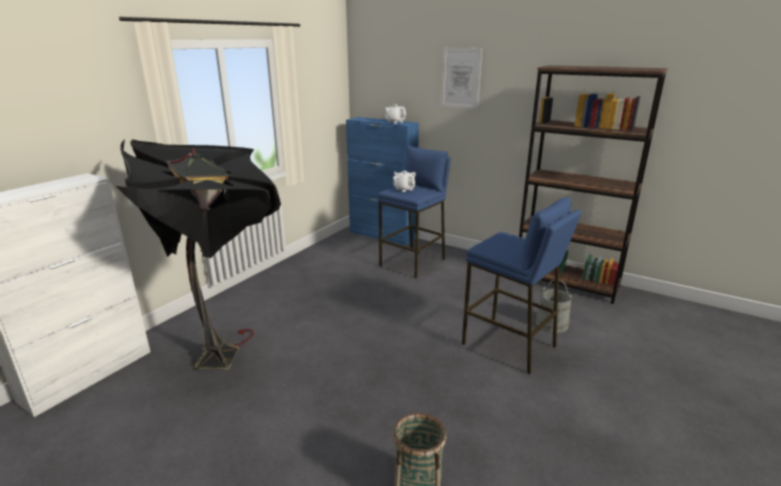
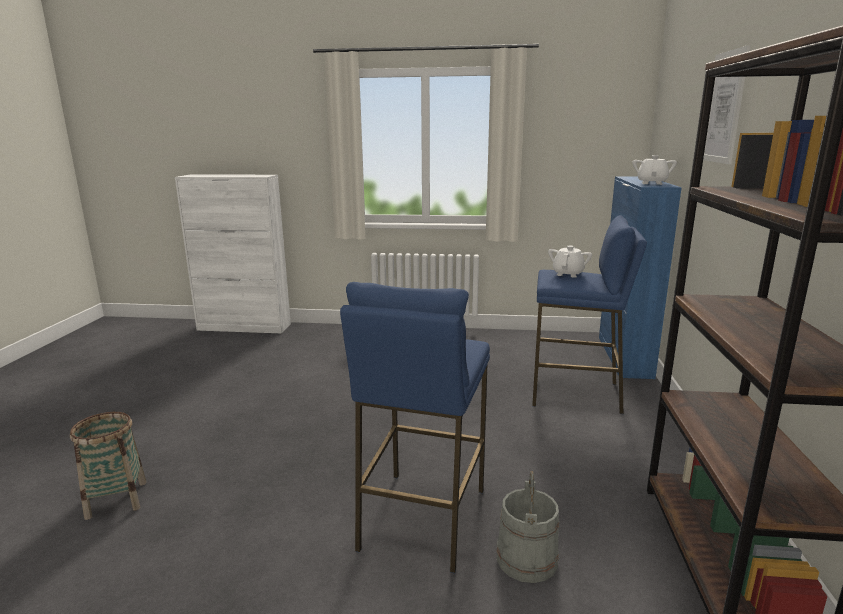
camera: 65 degrees right, 5 degrees down
(228, 359) = (286, 360): black floor lamp -> none

